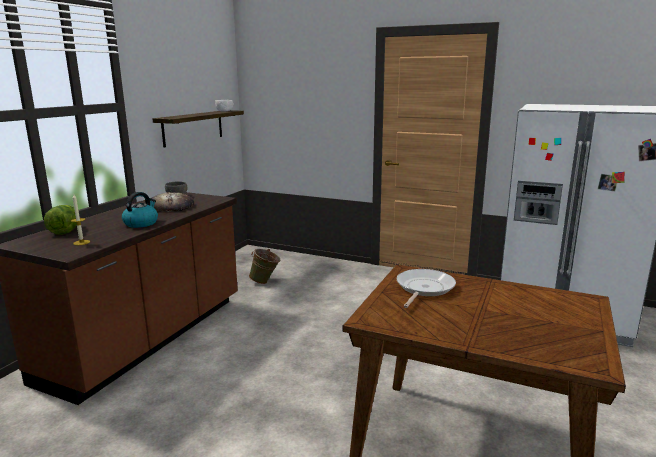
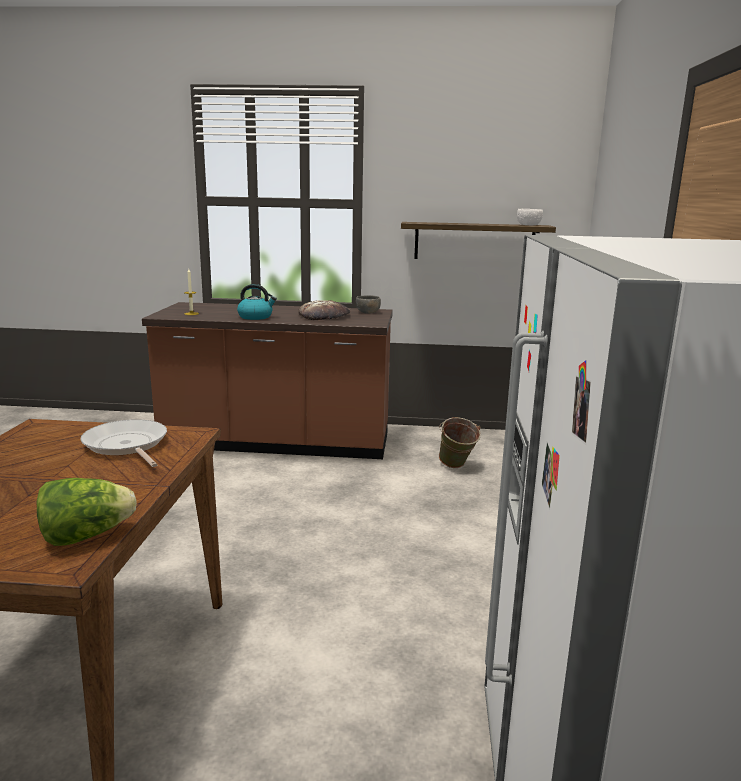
camera: 70 degrees right, 0 degrees up
(66, 231) = (223, 307): lettuce -> lettuce (86, 536)
(423, 288) = (127, 445): frying pan -> frying pan turned 135 degrees counterclockwise

